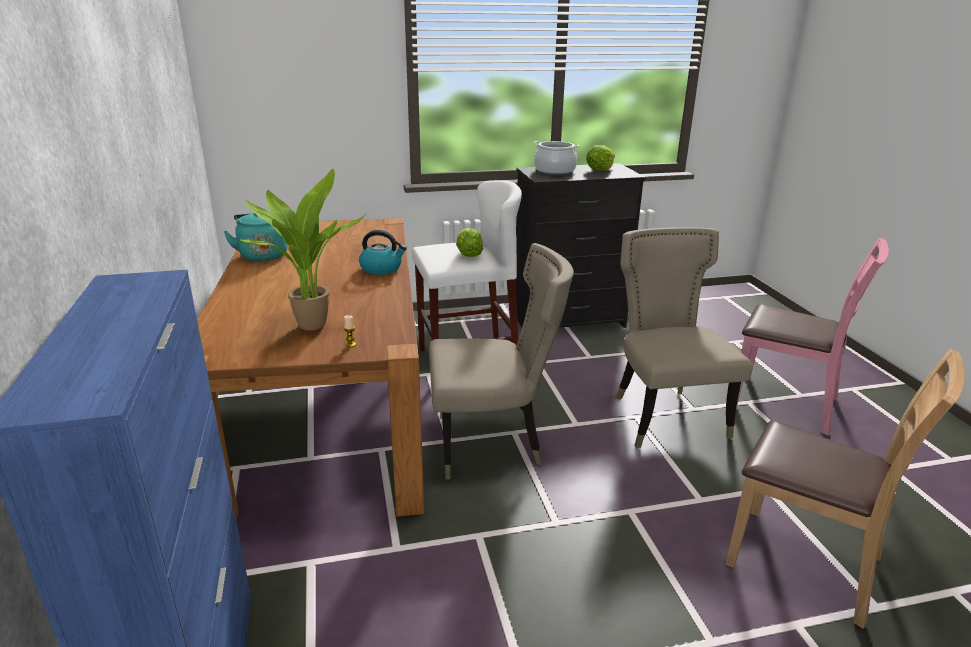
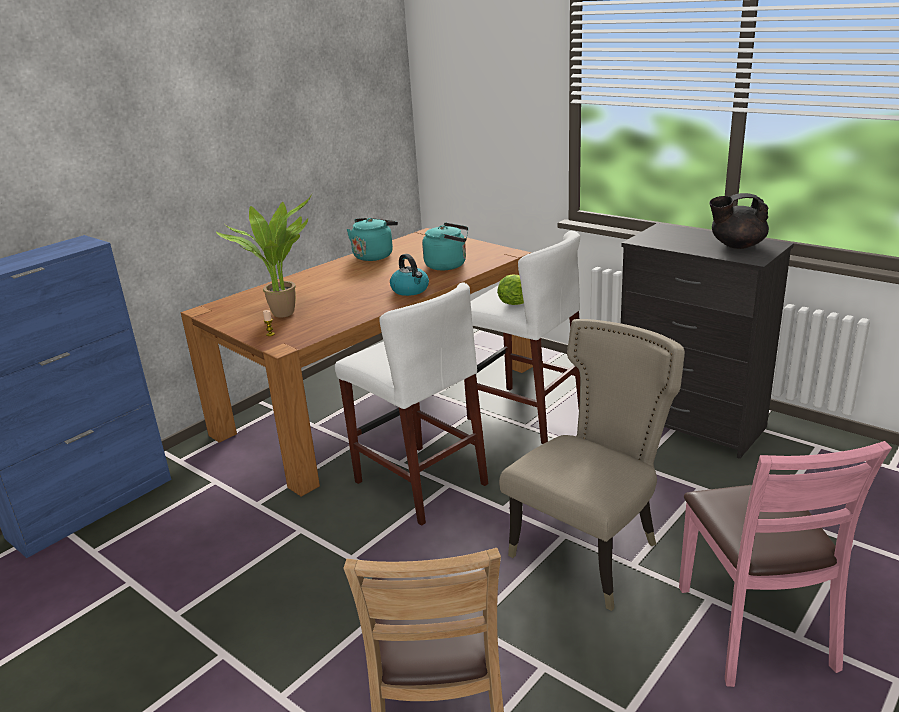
camera: 55 degrees right, 0 degrees up
(361, 243) = (448, 265): none -> turquoise kettle
(493, 443) = (420, 483): beige chair -> white stool
(554, 171) = (680, 236): cooking pot -> none
(599, 170) = (736, 245): lettuce -> black teapot

